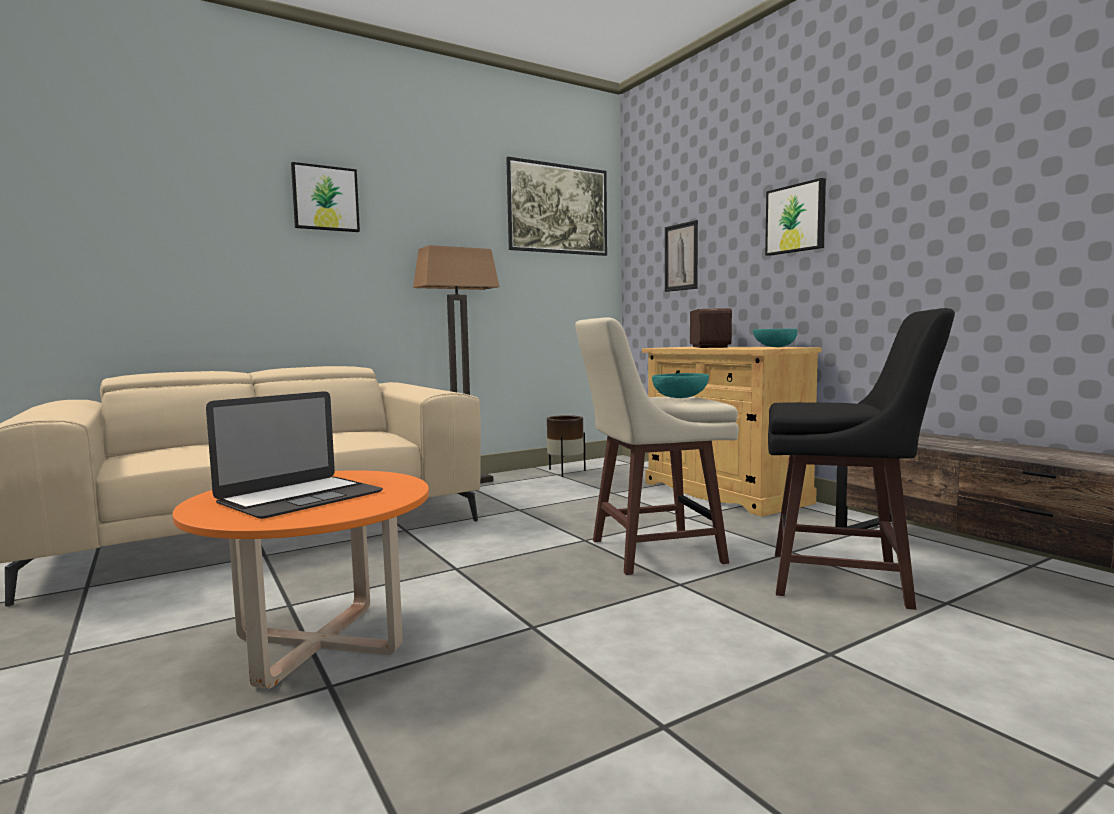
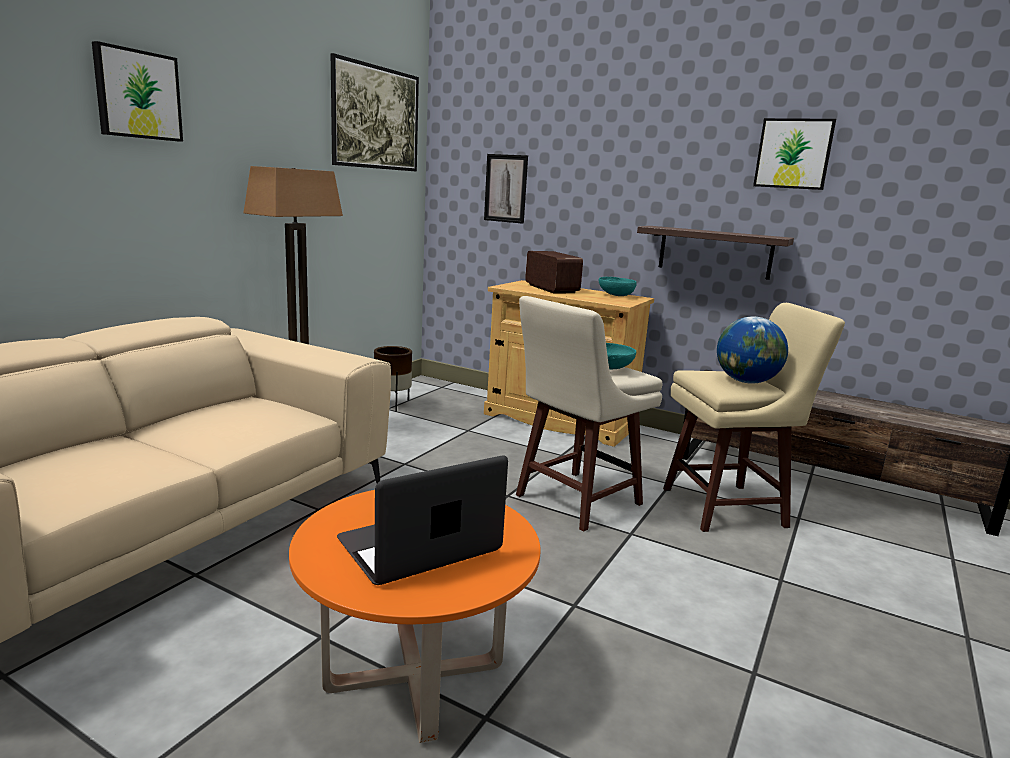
camera: 30 degrees left, 10 degrees up
(300, 497) = (419, 545): laptop -> laptop turned 135 degrees counterclockwise
(796, 219) = (637, 179): picture -> picture (793, 154)
(838, 406) = (746, 382): none -> globe
(843, 580) = (727, 508): black stool -> beige stool
(885, 283) = (715, 252): none -> shelf

